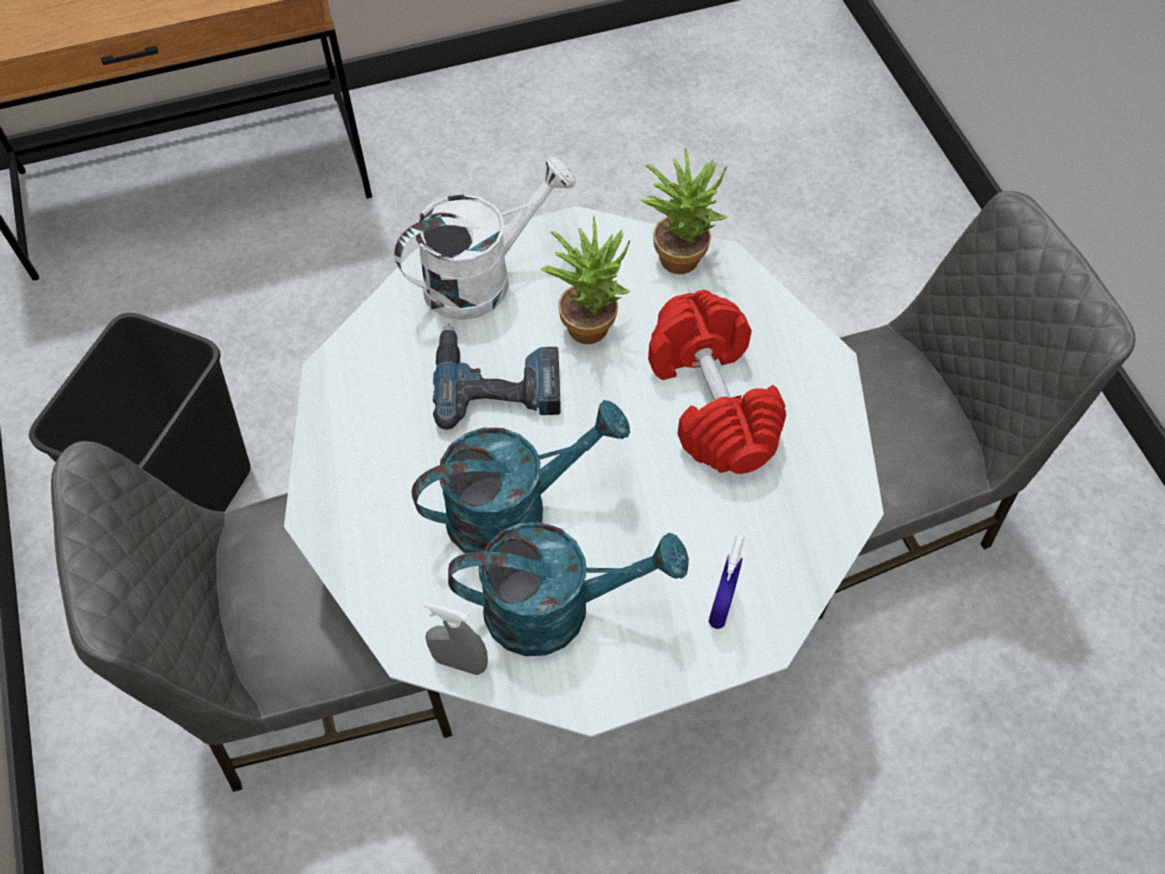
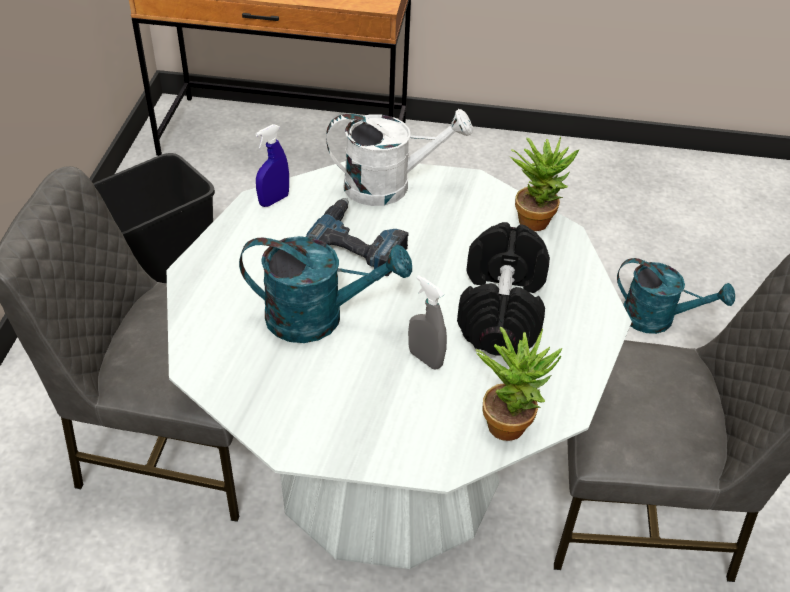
camera: 25 degrees right, 15 degrees down
(460, 662) = (219, 388): grey spray bottle -> grey spray bottle (425, 358)
(557, 608) = (306, 385): turquoise watering can -> turquoise watering can (657, 319)
(589, 320) = (445, 233): potted plant -> potted plant (510, 420)
(710, 401) = (500, 309): red dumbbell -> black dumbbell
(721, 607) = (423, 433): blue spray bottle -> blue spray bottle (274, 200)

